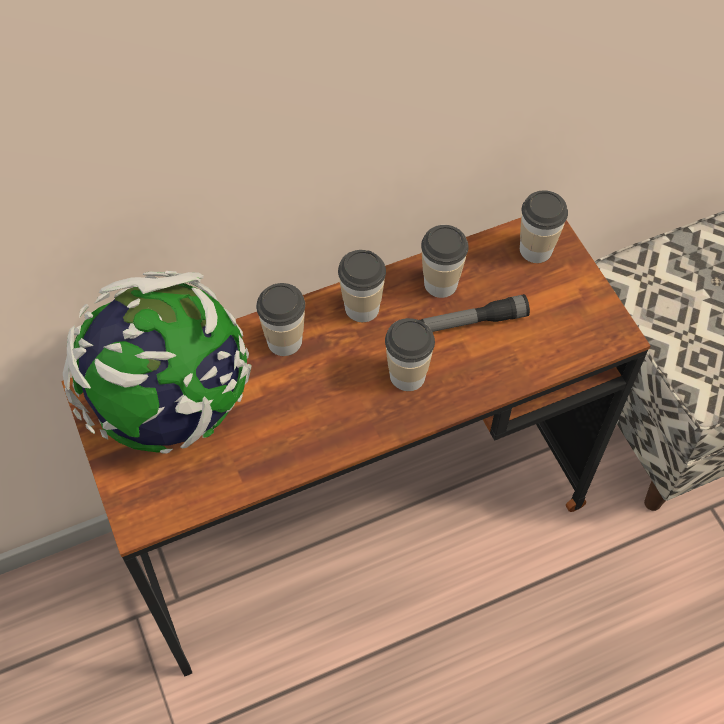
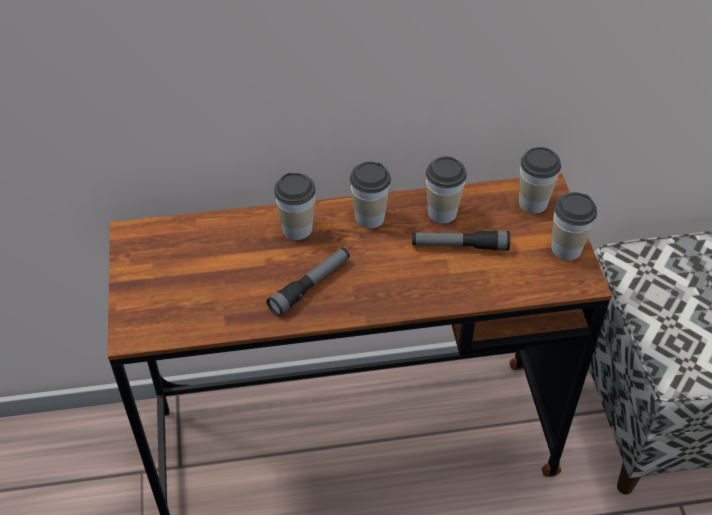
camera: 15 degrees right, 10 degrees down
(172, 408) = (188, 259): globe -> none
(323, 410) = (310, 286): none -> flashlight
(407, 375) = (390, 275): cup -> cup (566, 248)

